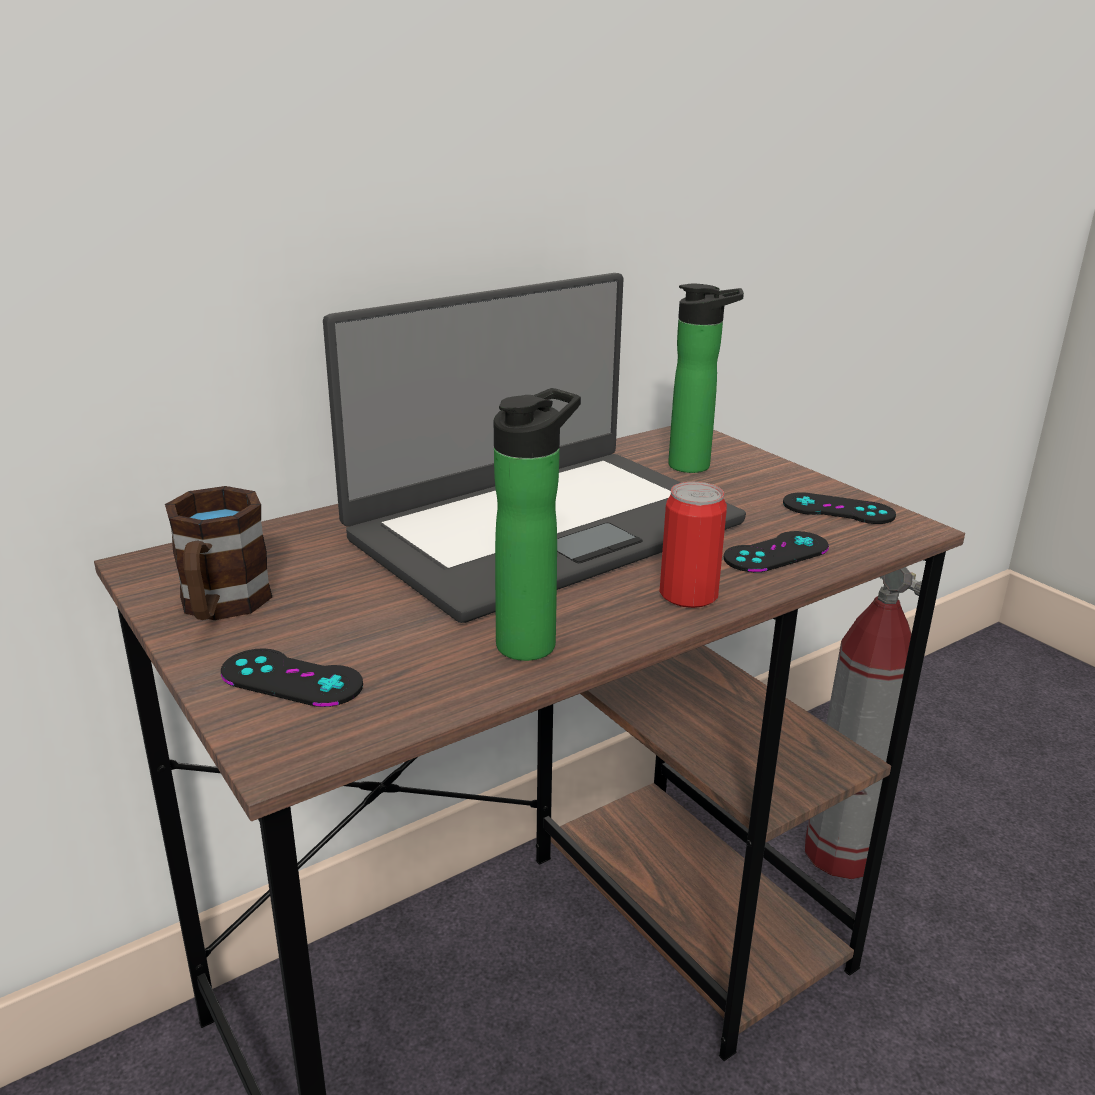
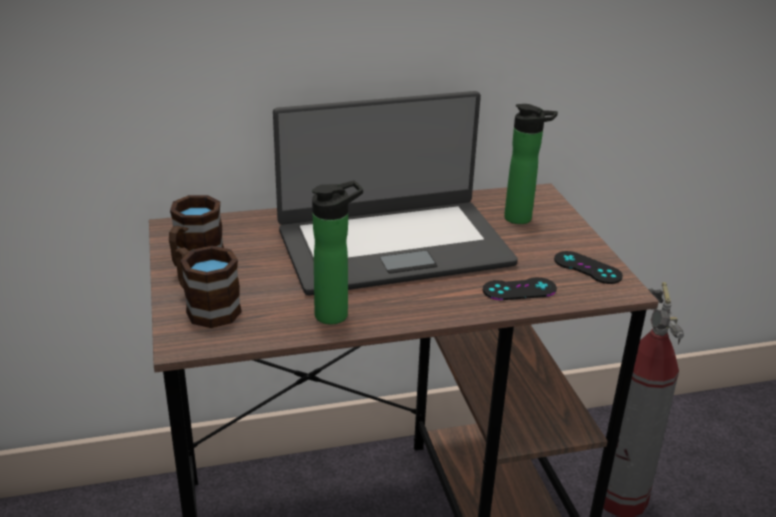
camera: 20 degrees right, 5 degrees up
(291, 678) = (206, 307): black game controller -> brown mug
(688, 595) = (443, 305): can -> none

